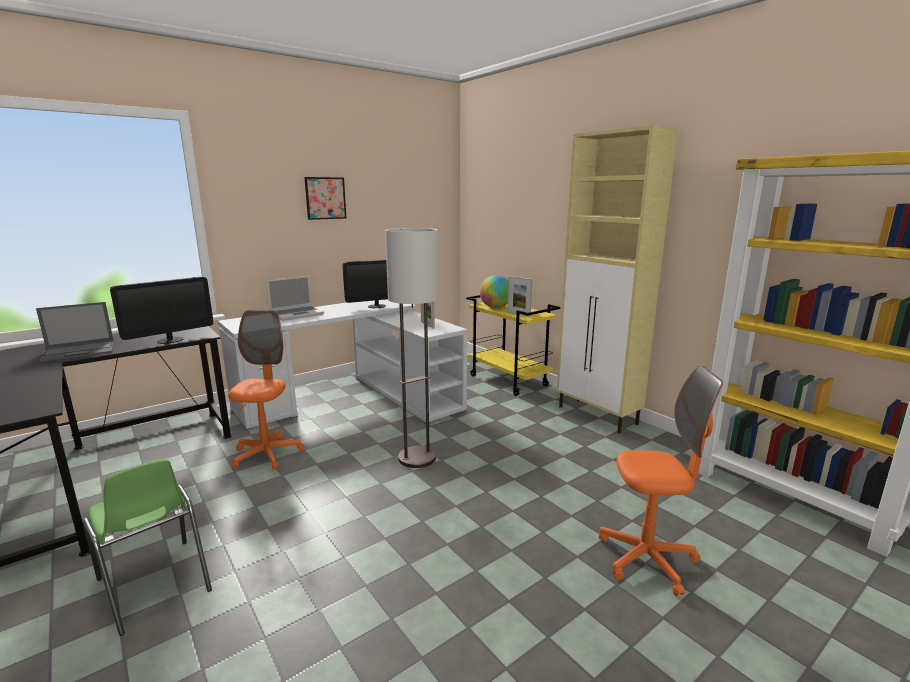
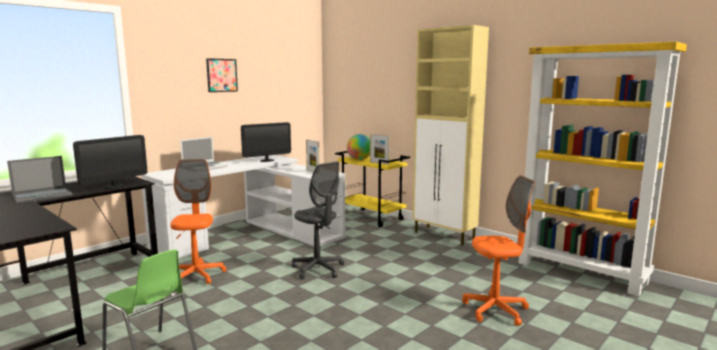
camera: 10 degrees left, 5 degrees down
(417, 458) = (318, 269): floor lamp -> grey office chair

